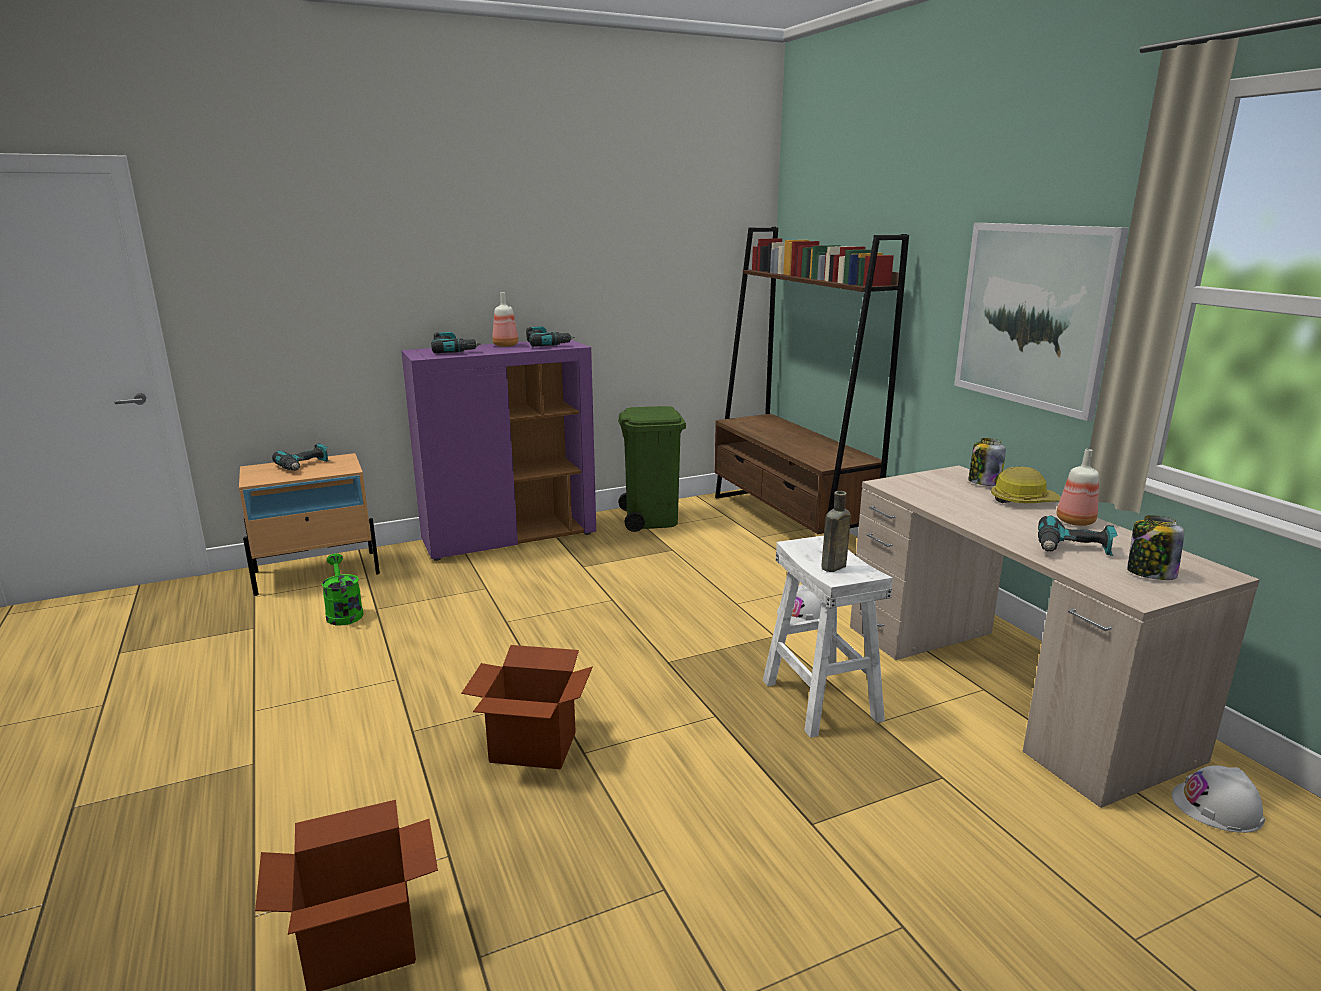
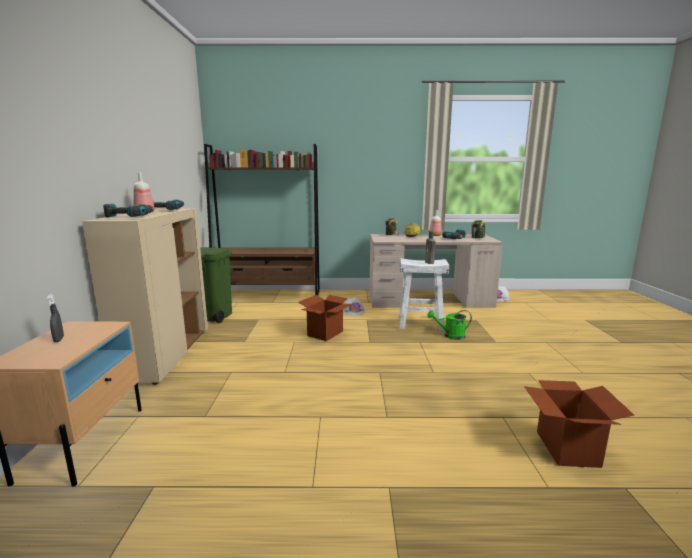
camera: 65 degrees left, 5 degrees down
(304, 466) = (59, 339): power drill -> grey spray bottle
(343, 613) = (191, 432): green watering can -> green watering can (450, 336)
(510, 538) = (166, 354): purple cabinet -> beige cabinet
(532, 748) = (423, 383): cardboard box -> cardboard box (325, 333)
(1033, 316) = (384, 173): picture -> none

